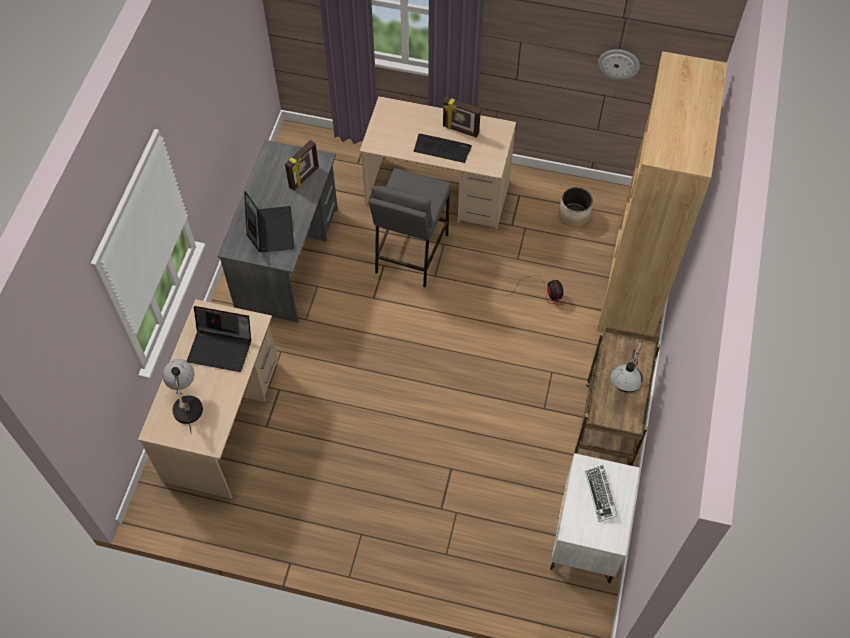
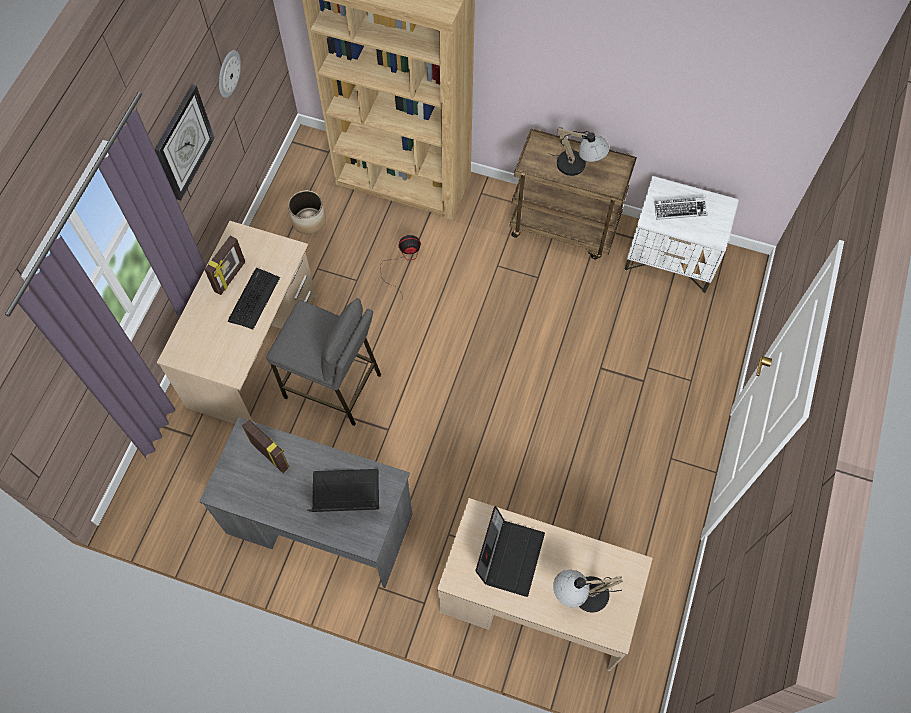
camera: 85 degrees left, 5 degrees up
(535, 42) = (183, 142): none -> wall clock

